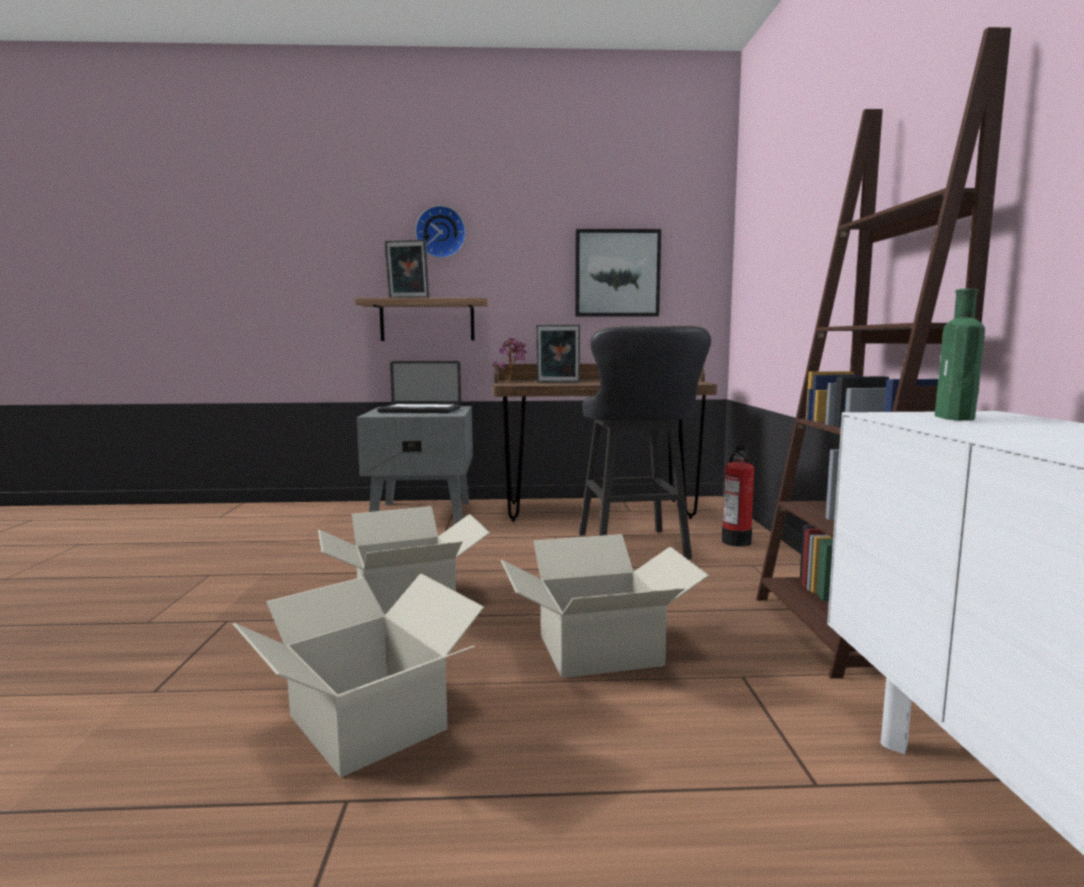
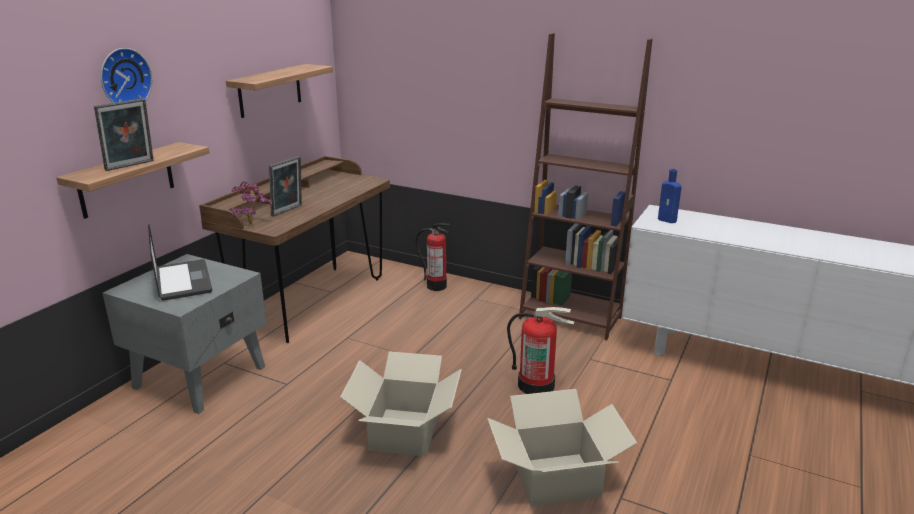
camera: 60 degrees left, 15 degrees up
(420, 410) = (183, 281): laptop -> laptop turned 60 degrees counterclockwise
(600, 650) = (536, 385): cardboard box -> fire extinguisher
(617, 273) = (270, 90): picture -> shelf
(635, 550) = (412, 321): black stool -> none
(955, 418) = (668, 220): green bottle -> blue bottle

